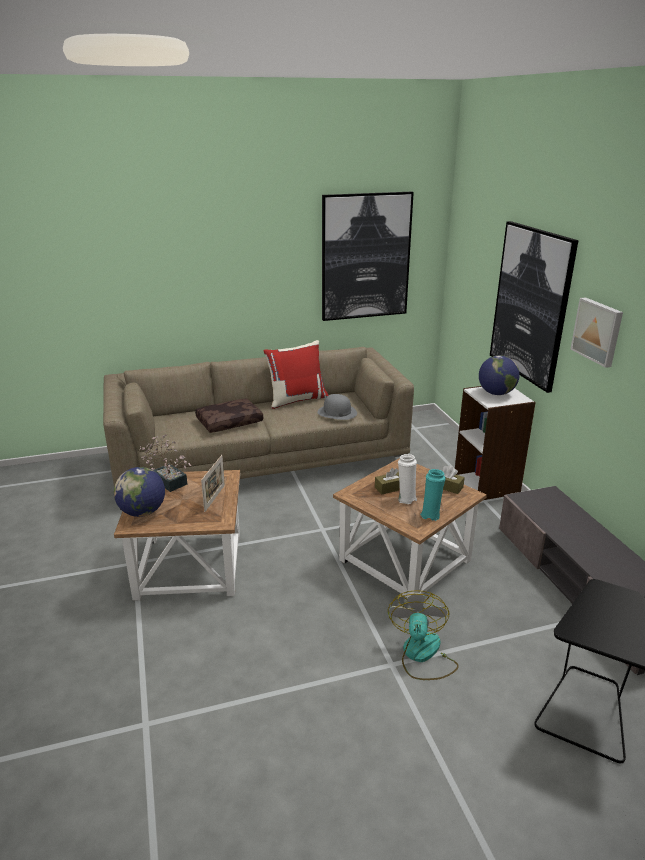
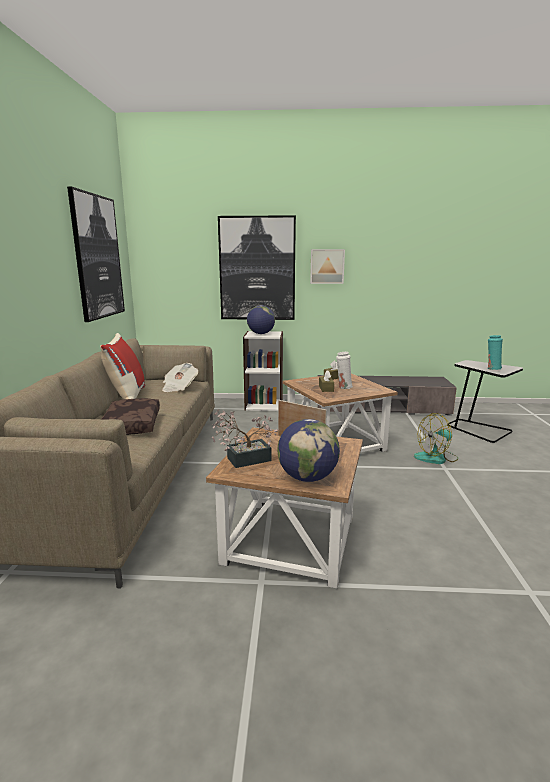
camera: 70 degrees left, 10 degrees down
(337, 412) = (179, 387): grey hat -> newspaper
(422, 655) = (436, 458): fan -> fan turned 45 degrees counterclockwise
(430, 515) = (368, 385): turquoise vase -> turquoise vase (492, 368)

